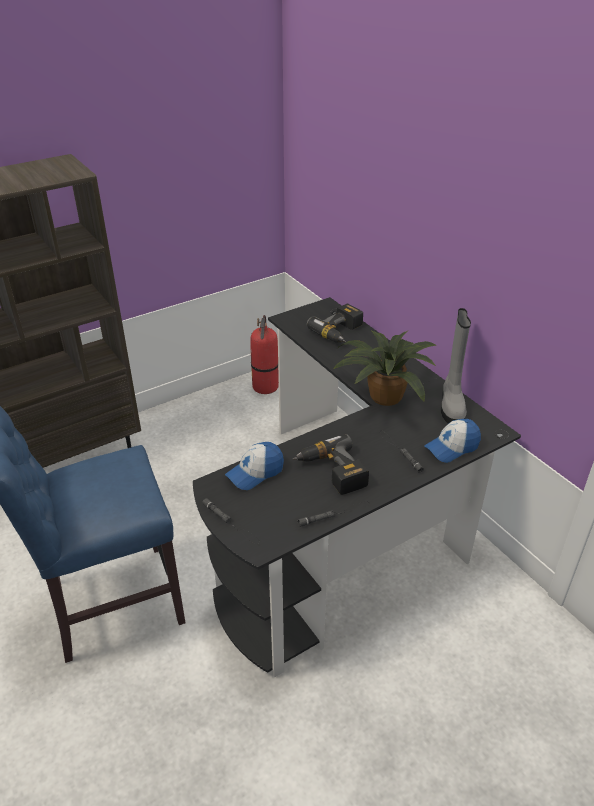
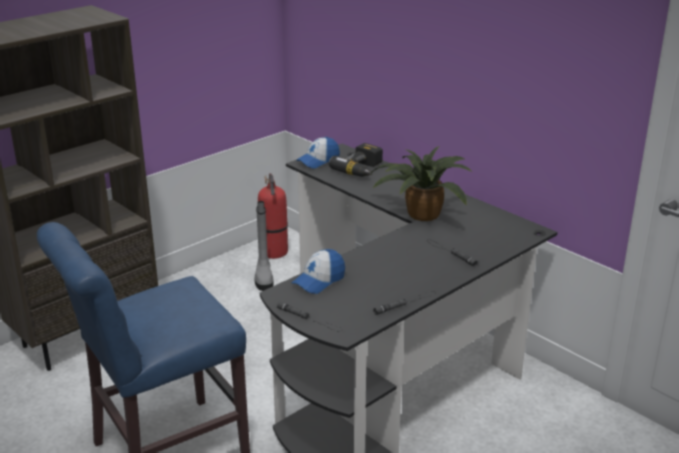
camera: 10 degrees left, 10 degrees down
(331, 472) = (391, 274): power drill -> none
(451, 405) = (487, 215): grey boot -> grey boot (264, 277)
(452, 447) = (497, 246): cap -> cap (318, 161)

